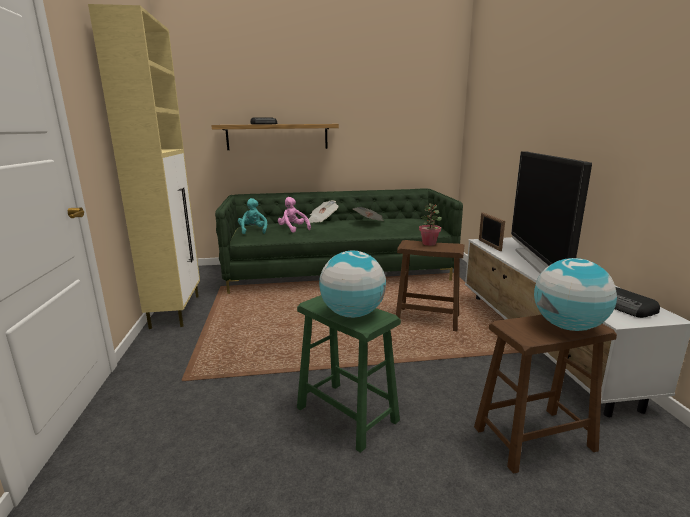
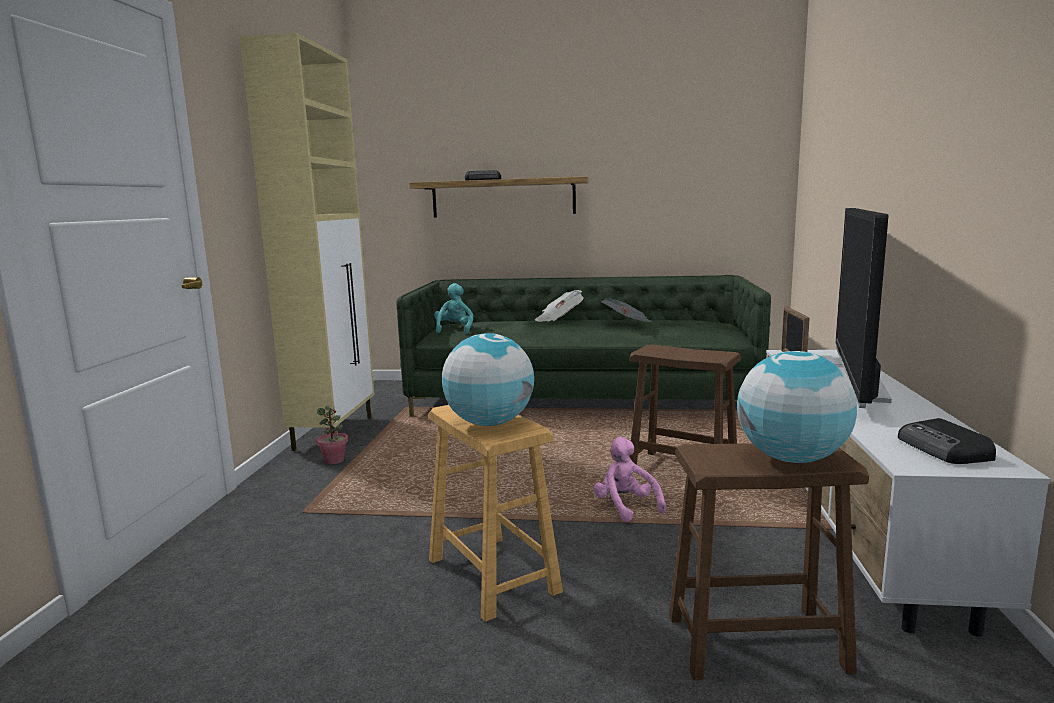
camera: 15 degrees right, 5 degrees down
(293, 229) = (510, 329): pink plush toy -> pink plush toy (626, 507)
(346, 414) = (492, 575): green stool -> brown stool
(429, 244) = (684, 350): potted plant -> potted plant (334, 460)

